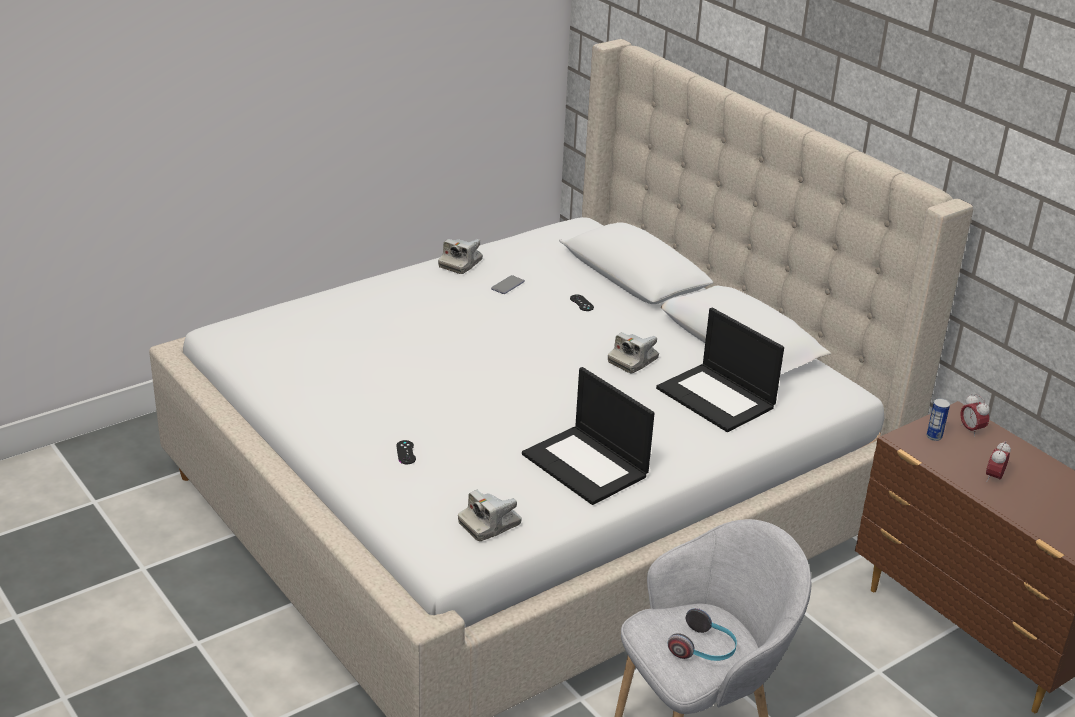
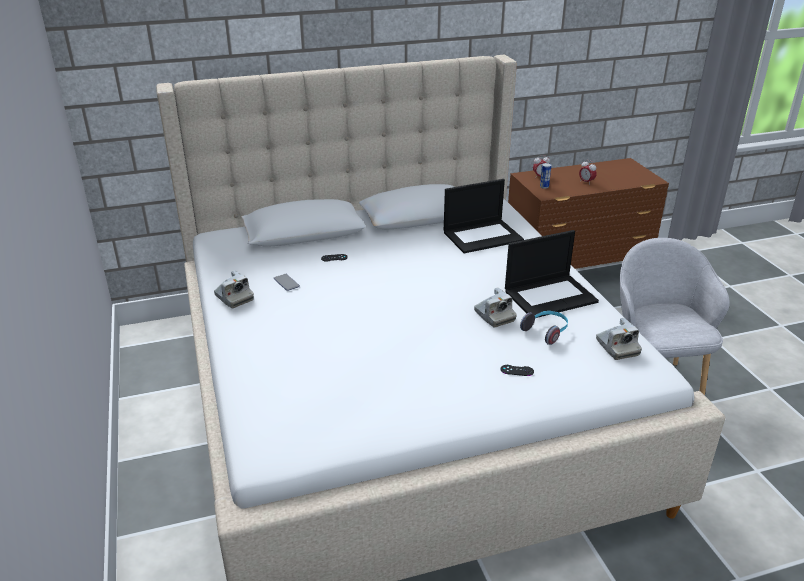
camera: 70 degrees left, 0 degrees up
(633, 361) = (424, 254): camera -> camera (494, 316)
(704, 649) = (680, 320): headphones -> headphones (546, 332)

